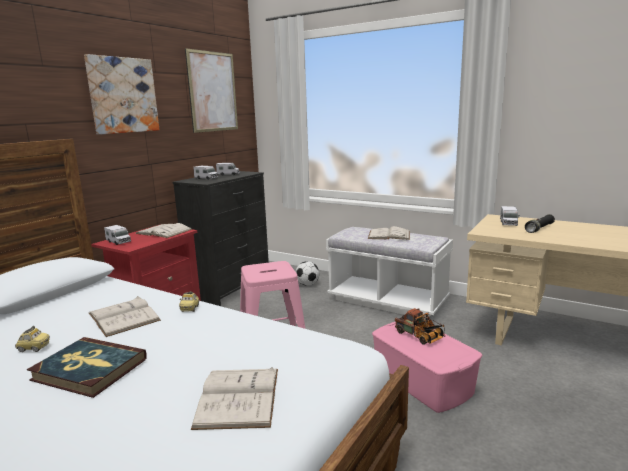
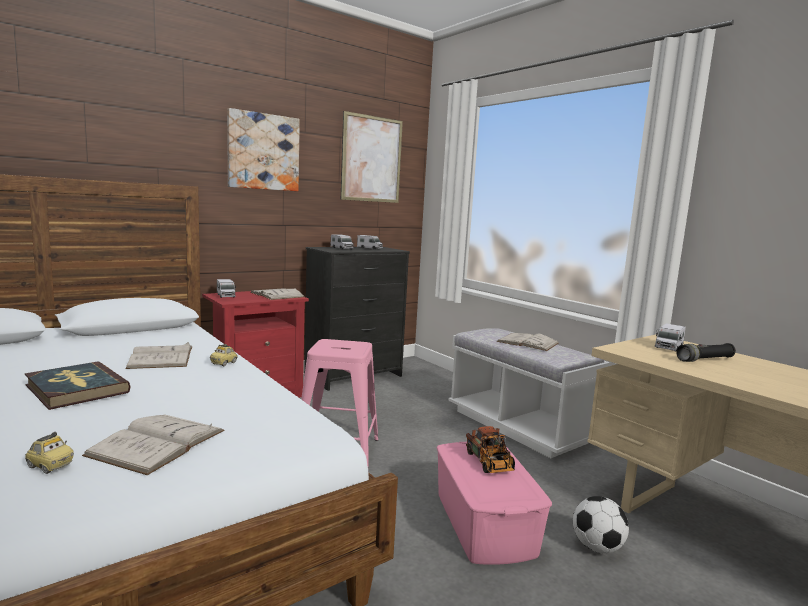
camera: 20 degrees right, 5 degrees down
(34, 348) = (63, 364): toy car -> toy car (49, 466)
(307, 284) = (439, 389): football -> football (597, 547)

